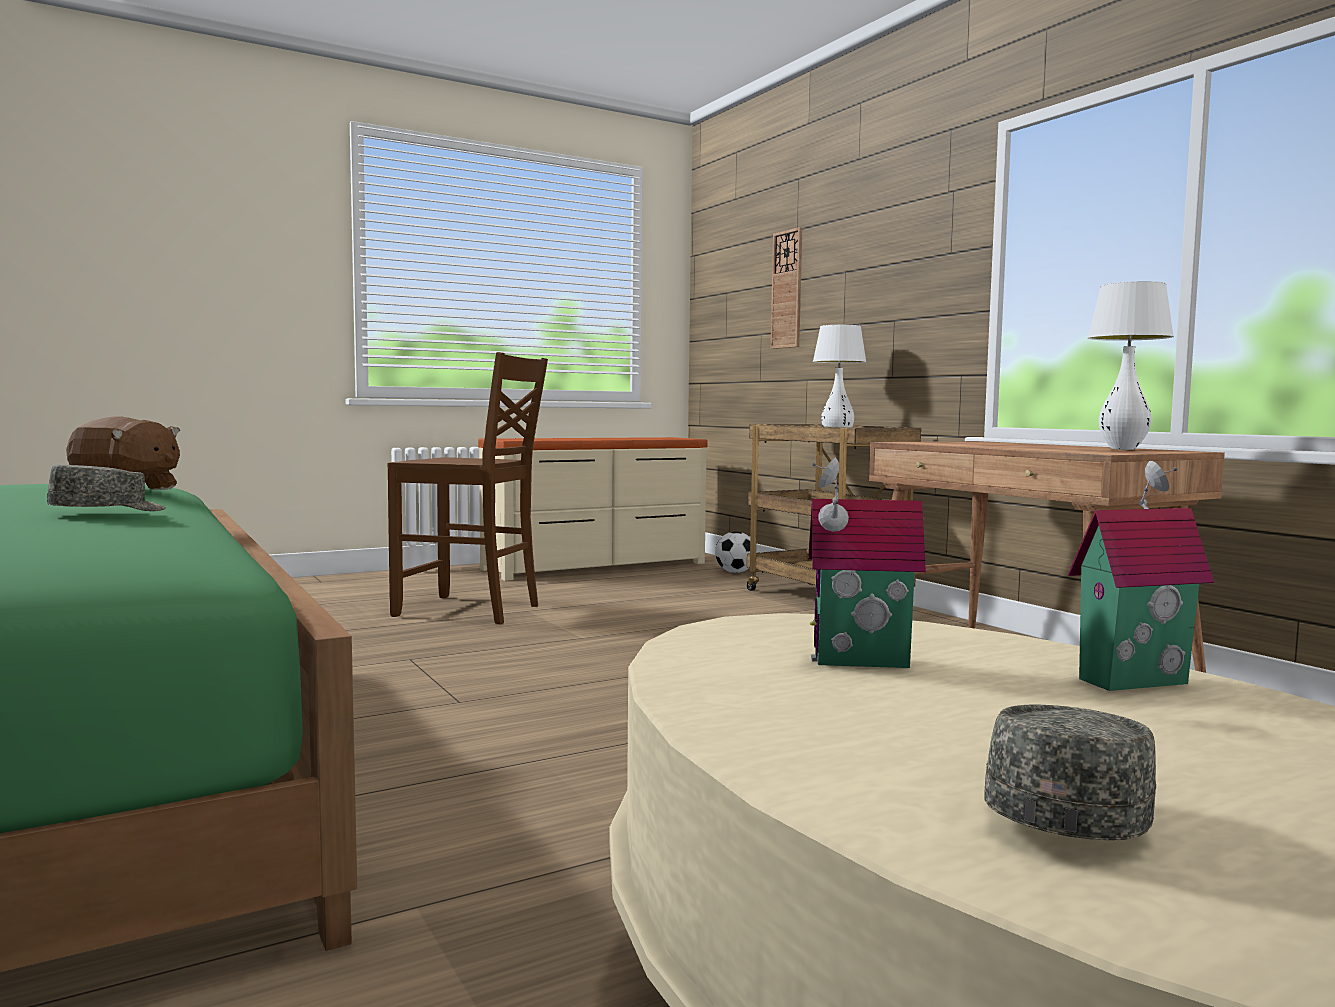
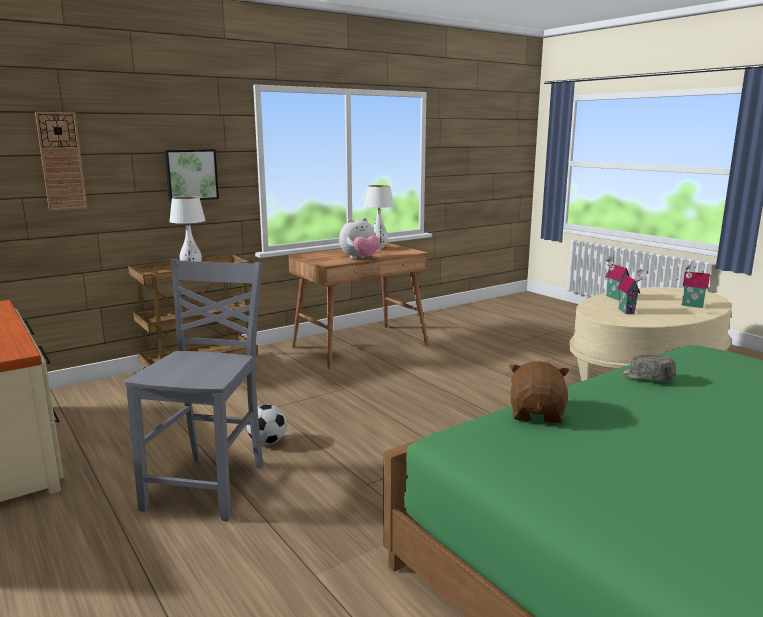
camera: 95 degrees left, 10 degrees up
(470, 611) = (209, 486): brown chair -> grey chair
(735, 572) = (83, 395): football -> football (267, 442)
(899, 297) = (191, 175): none -> picture
(963, 445) = (360, 259): none -> plush toy
(1073, 813) = (692, 306): grey cap -> toy house

